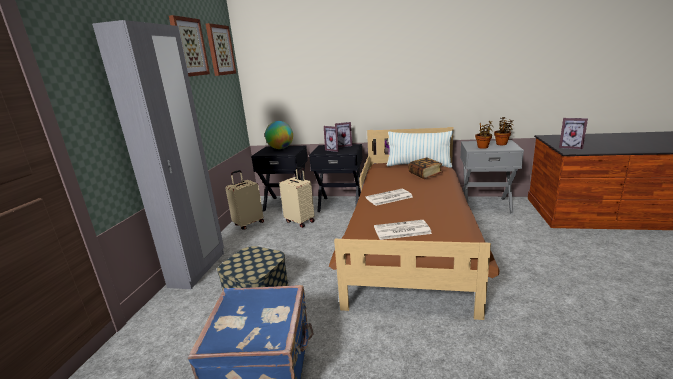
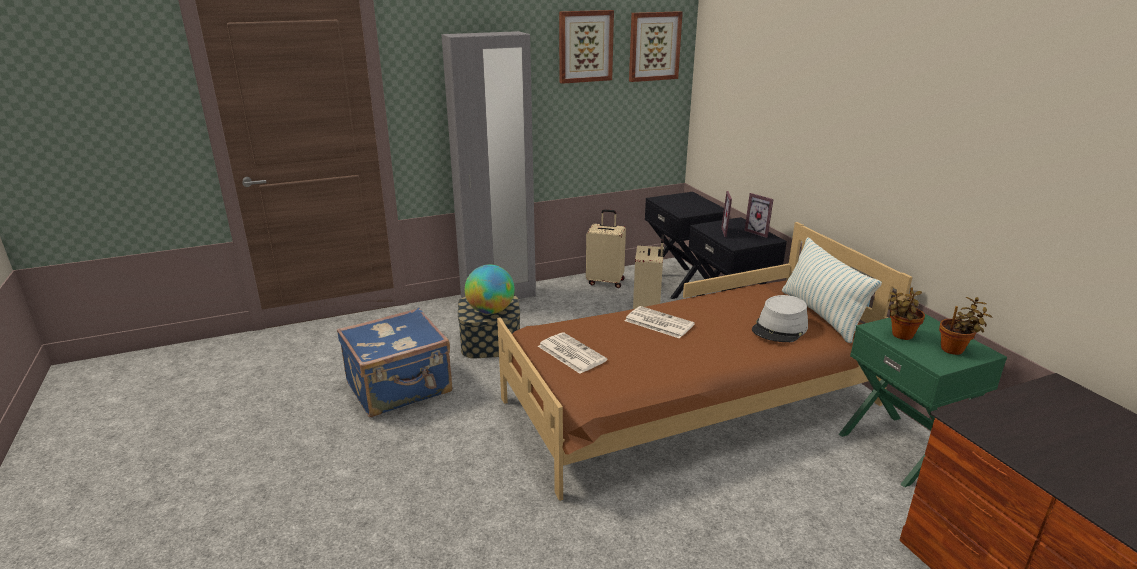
camera: 55 degrees right, 5 degrees up
(280, 148) = (694, 202): globe -> globe (491, 311)
(425, 175) = (780, 328): book -> grey hat
(485, 205) = (901, 449): grey nightstand -> green nightstand
(570, 147) = (999, 417): picture frame -> none

